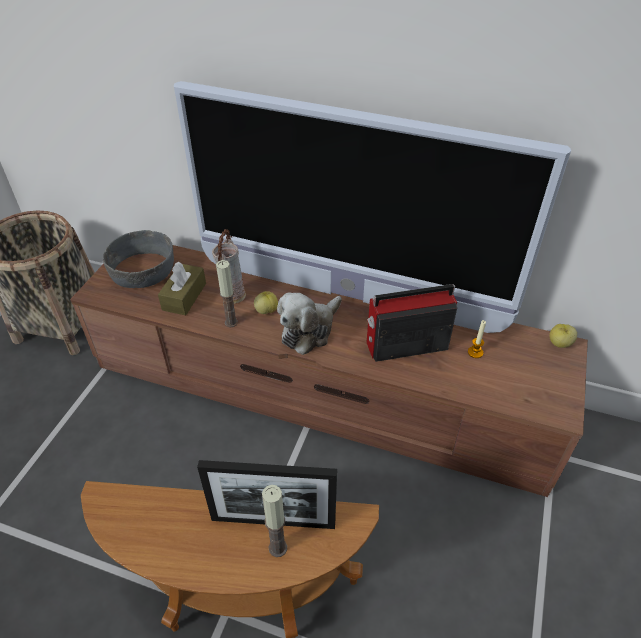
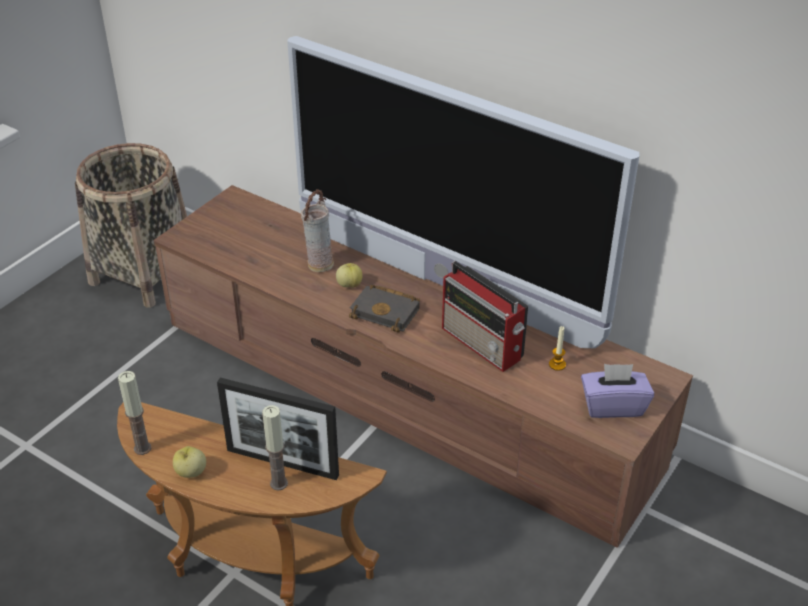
camera: 15 degrees right, 5 degrees down
(143, 269) = (235, 222): grey bowl -> none
(184, 296) = (269, 256): brown tissue box -> none
(231, 322) = (308, 290): candle -> candle (142, 448)
(309, 330) = (387, 312): plush toy -> black book
(405, 345) = (483, 344): radio -> radio turned 135 degrees counterclockwise
(539, 382) = (613, 405): none -> purple tissue box
(559, 344) = (657, 373): apple -> apple (191, 472)

